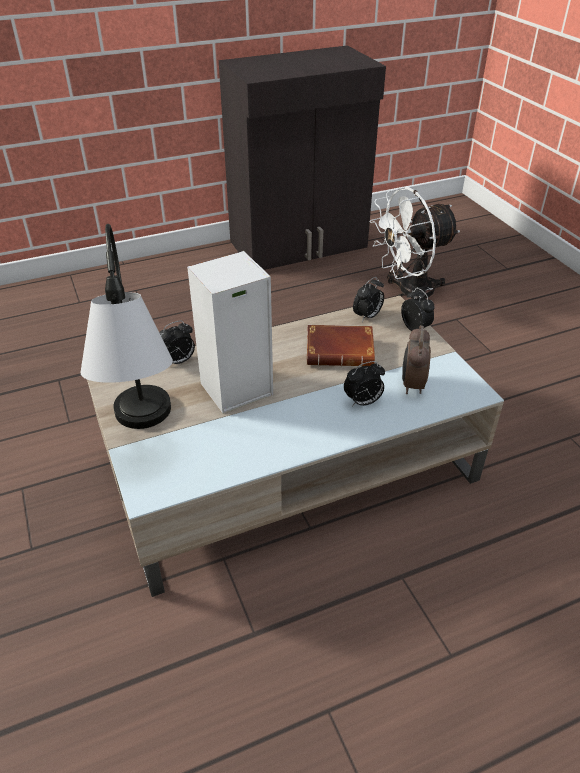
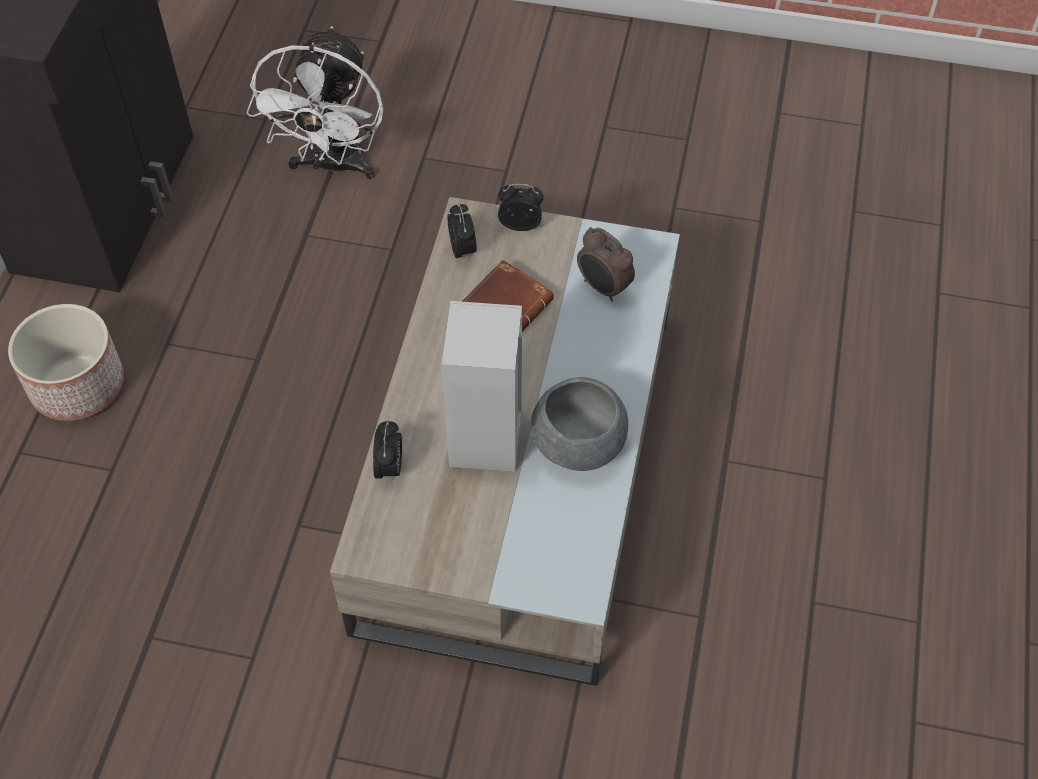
camera: 55 degrees left, 15 degrees up
(143, 436) = (493, 560): table lamp -> none
(188, 286) = (77, 384): none -> planter
(272, 433) = (578, 444): none -> grey bowl
(363, 402) = (595, 343): alarm clock -> none

